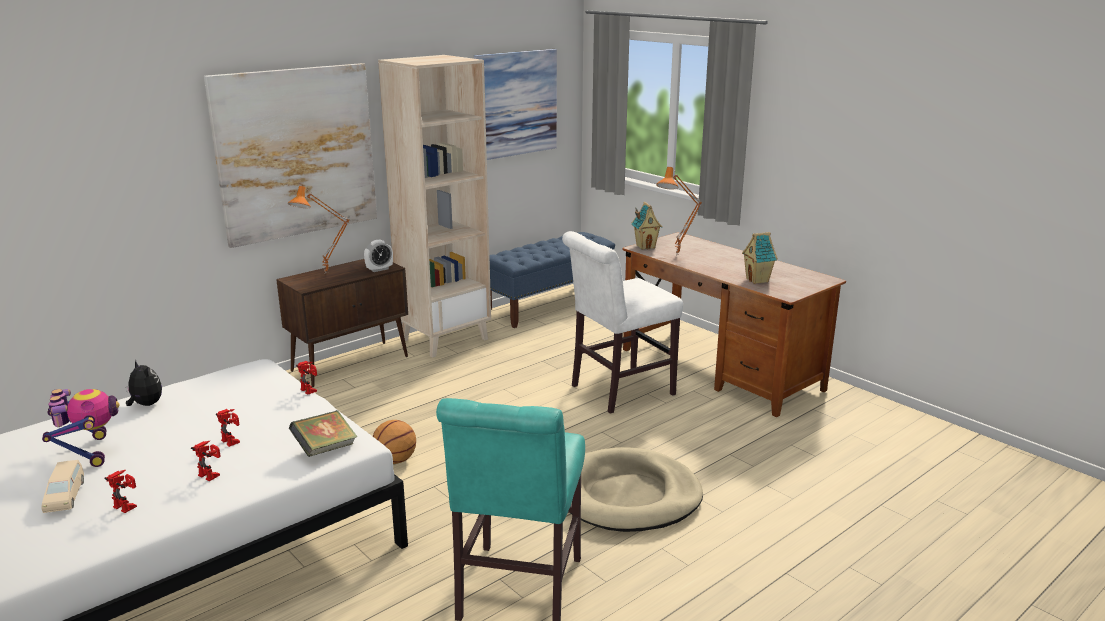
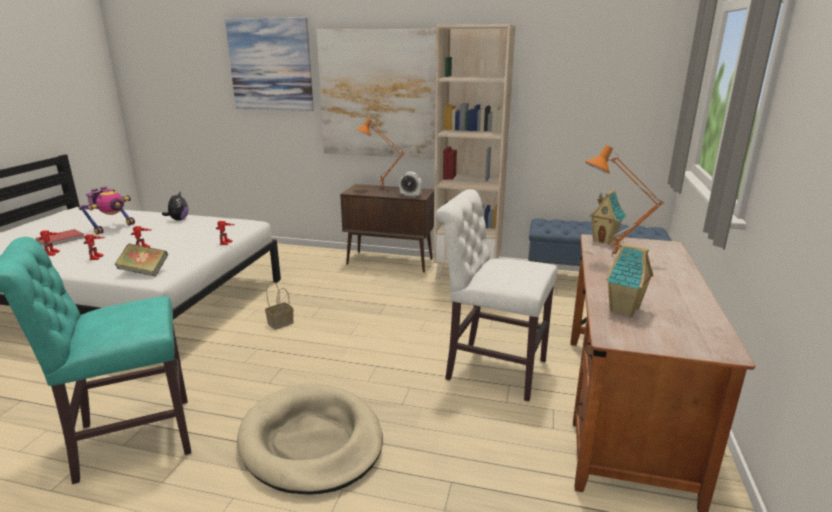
camera: 55 degrees right, 0 degrees up
(65, 496) = (61, 239): beige toy car -> red book
(395, 460) = (281, 322): basketball -> basket
(515, 103) = (598, 82): picture -> picture (270, 65)

